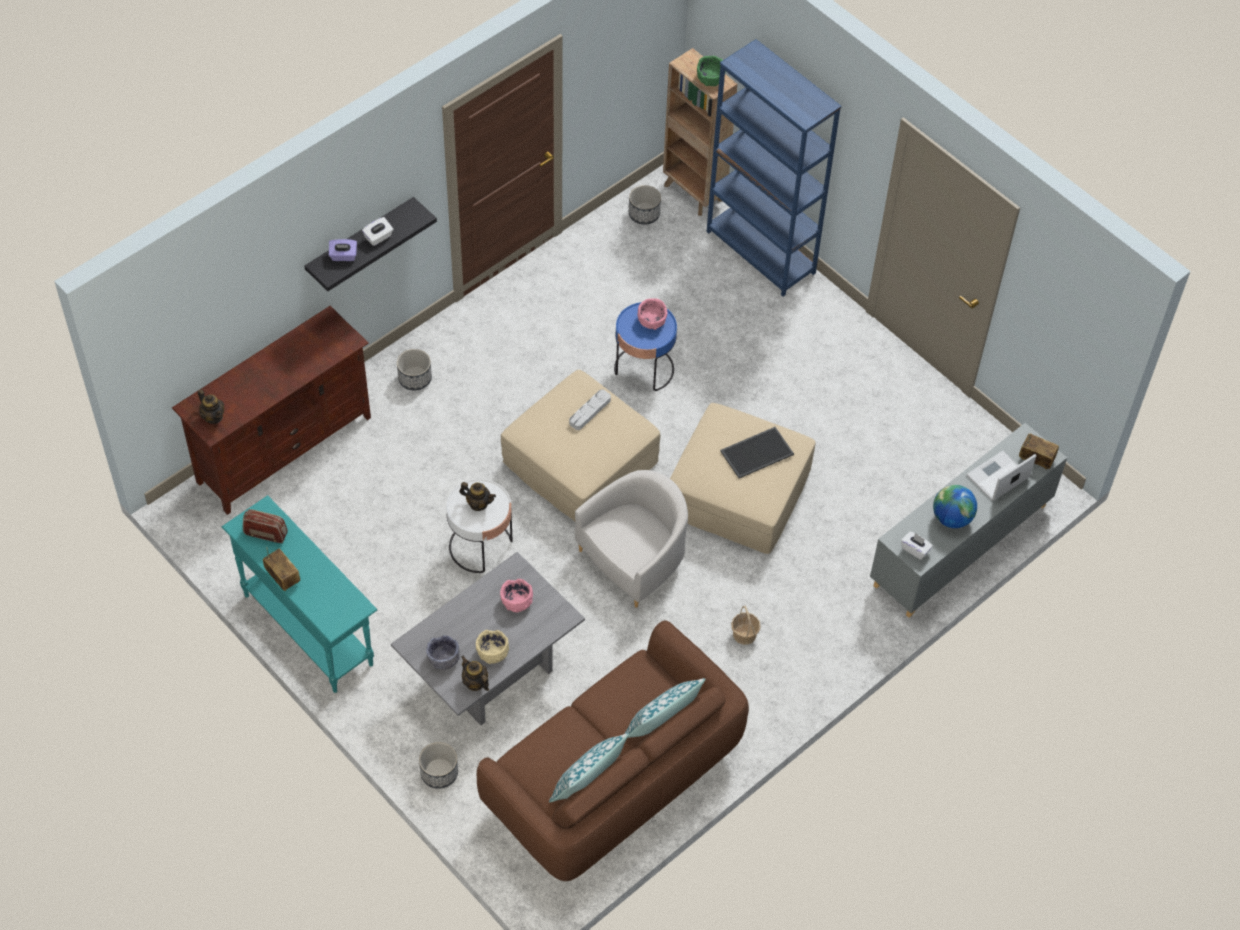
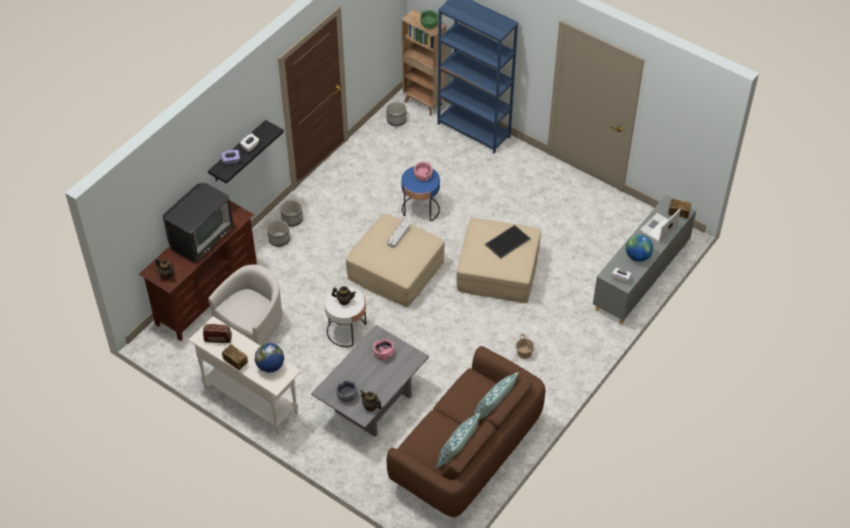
camera: 10 degrees left, 5 degrees down
(279, 364) = (201, 236): none -> television
(308, 629) = (250, 400): turquoise console table -> white console table
(333, 593) = (270, 366): none -> globe
(439, 772) = (356, 470): planter -> planter (292, 219)
(492, 652) = (376, 386): beige bowl -> none
(634, 559) = (444, 321): white armchair -> white armchair (252, 324)

